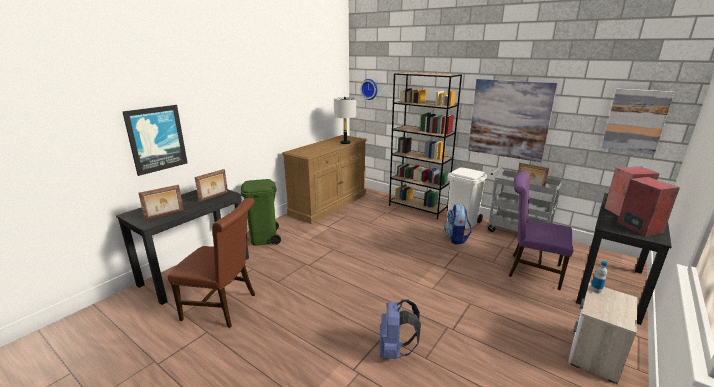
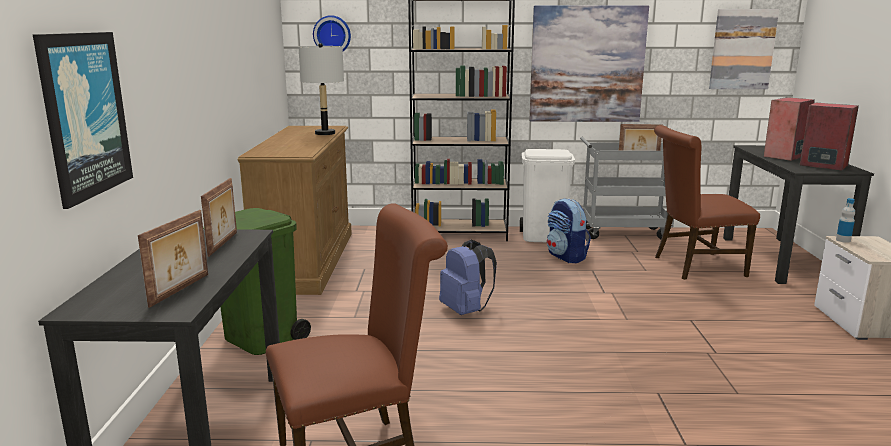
camera: 35 degrees left, 5 degrees down
(395, 350) = (695, 401): blue backpack -> blue backpack (466, 311)
(530, 270) = (693, 266): purple chair -> brown chair

